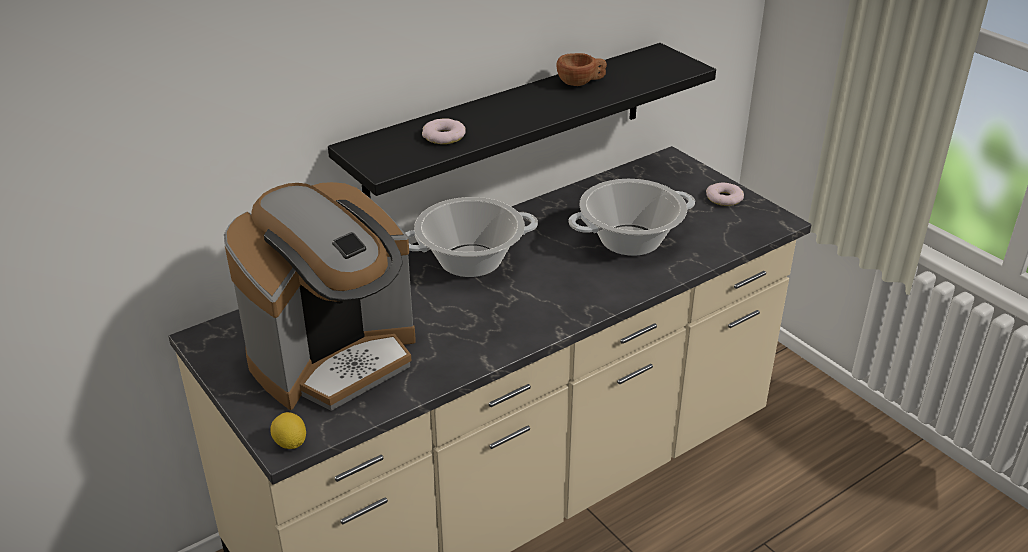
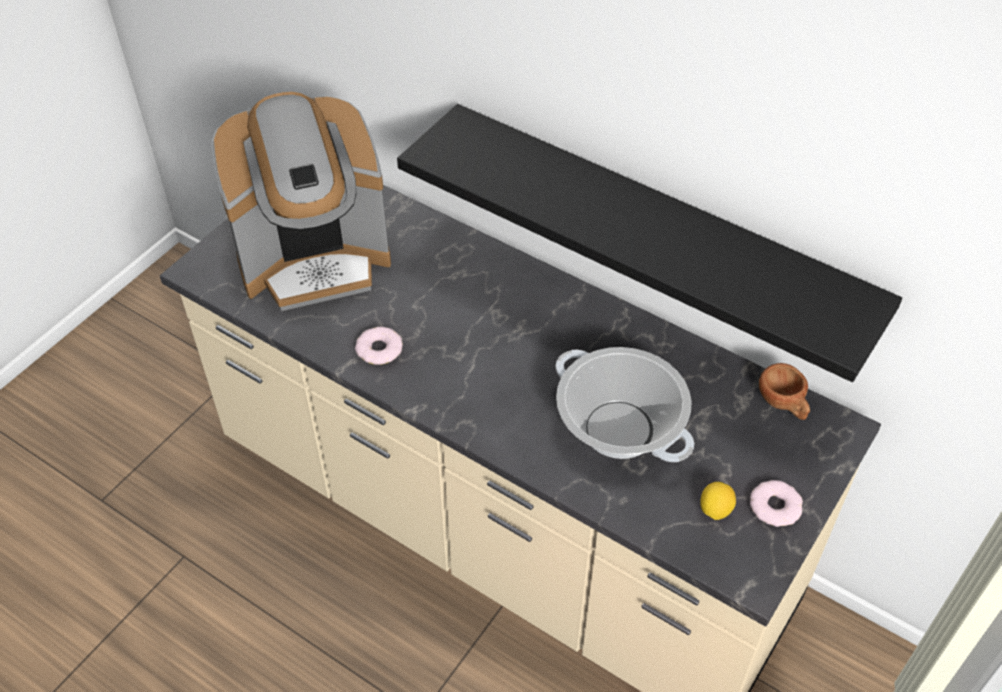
camera: 70 degrees right, 15 degrees up
(290, 443) = (197, 272): lemon -> lemon (715, 509)
(335, 358) = (314, 259): coffee machine -> coffee machine turned 45 degrees counterclockwise
(444, 136) = (516, 174): donut -> donut (379, 349)
(470, 261) = (508, 304): cooking pot -> none
(581, 83) = (717, 248): brown cup -> brown cup (783, 404)

